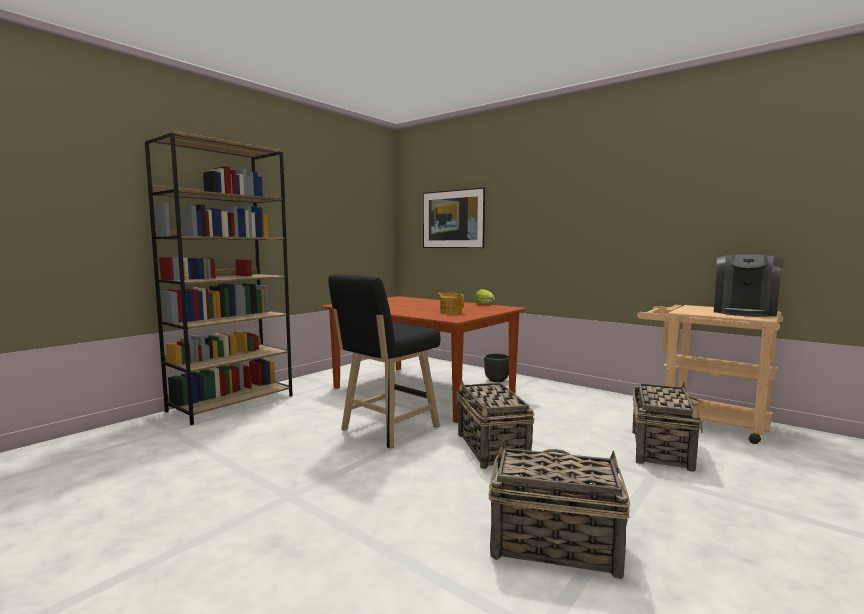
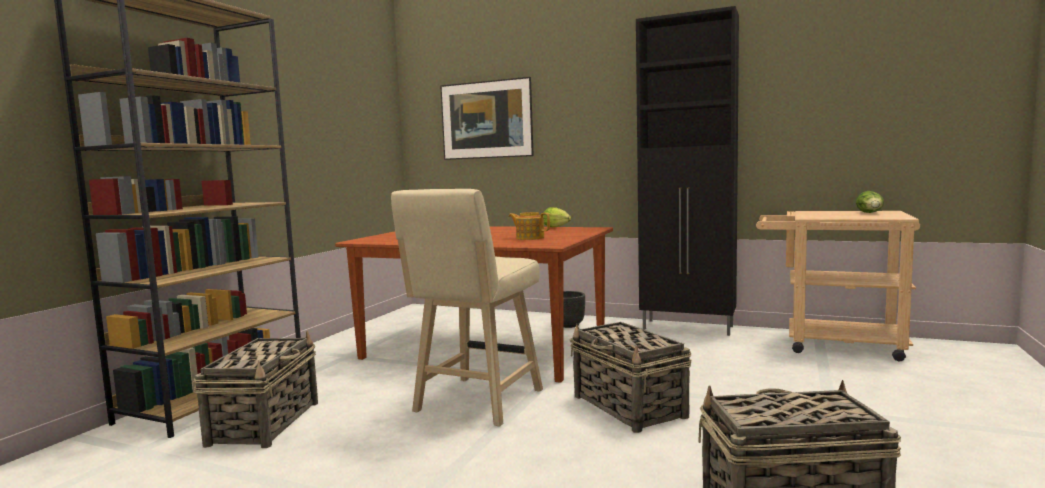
camera: 15 degrees left, 0 degrees up
(386, 430) = (475, 403): black stool -> beige stool
(590, 393) = (689, 328): none -> black cabinet
(661, 449) = (815, 380): basket -> basket (265, 422)
(744, 312) = (871, 213): coffee machine -> lettuce

